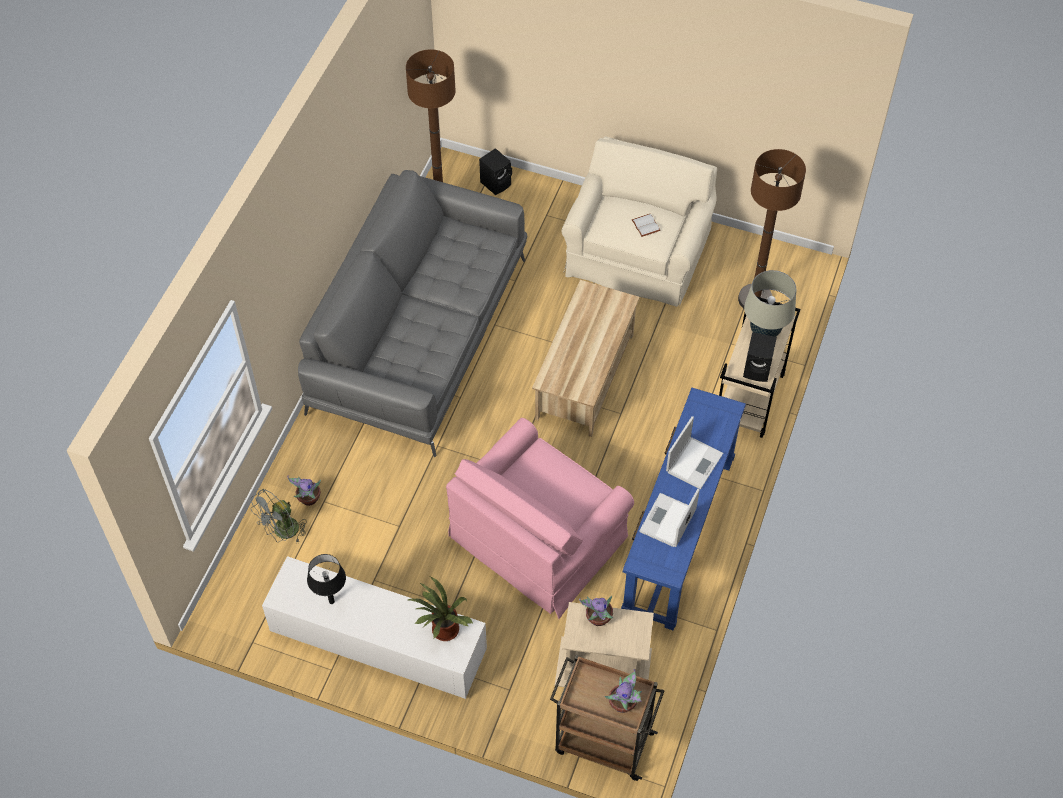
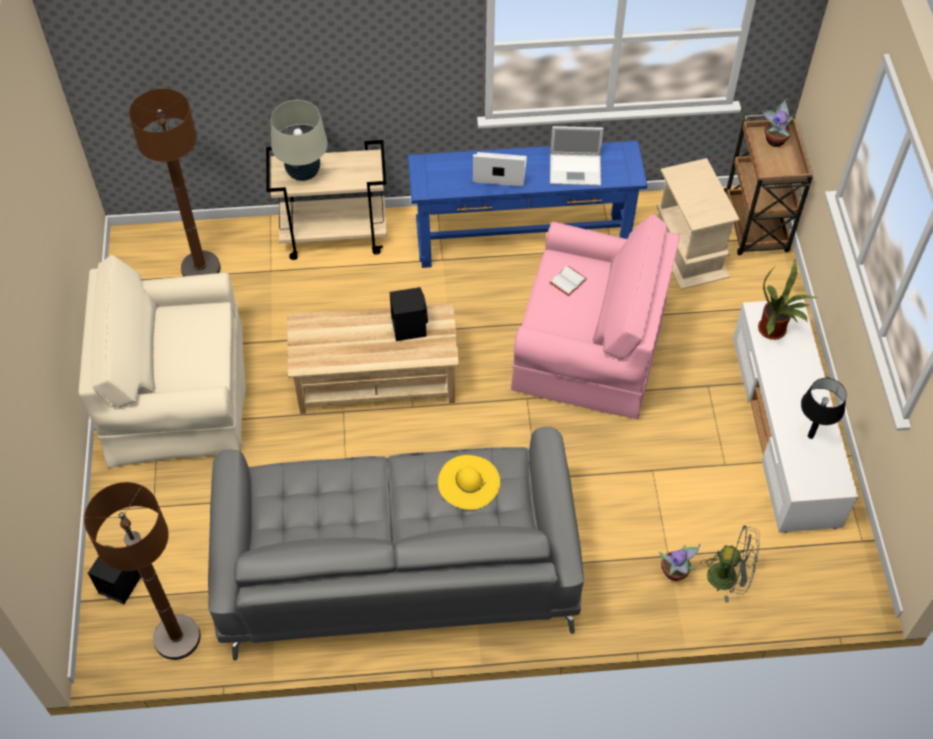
camera: 115 degrees left, 0 degrees up
(424, 351) = (469, 482): none -> yellow hat
(597, 619) = (694, 204): potted plant -> none
(645, 225) = (188, 332): white book -> white book (568, 282)
(758, 369) = (354, 164): black speaker -> black speaker (409, 326)

